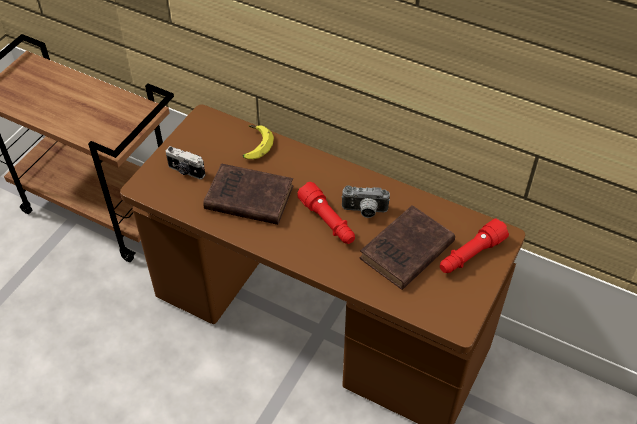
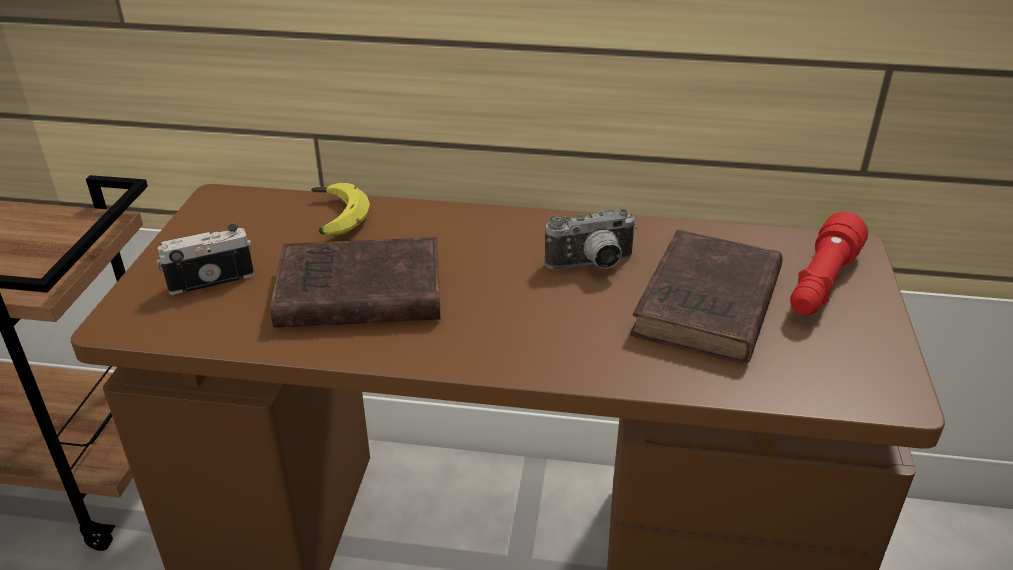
camera: 20 degrees left, 15 degrees down
(186, 171) = (211, 279): camera -> camera turned 150 degrees clockwise
(327, 221) = (533, 294): red flashlight -> none

